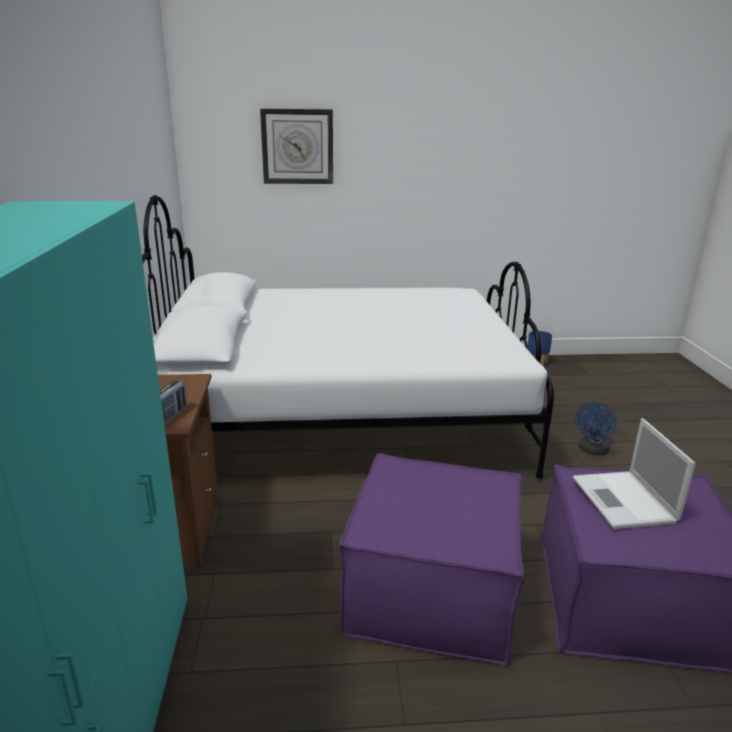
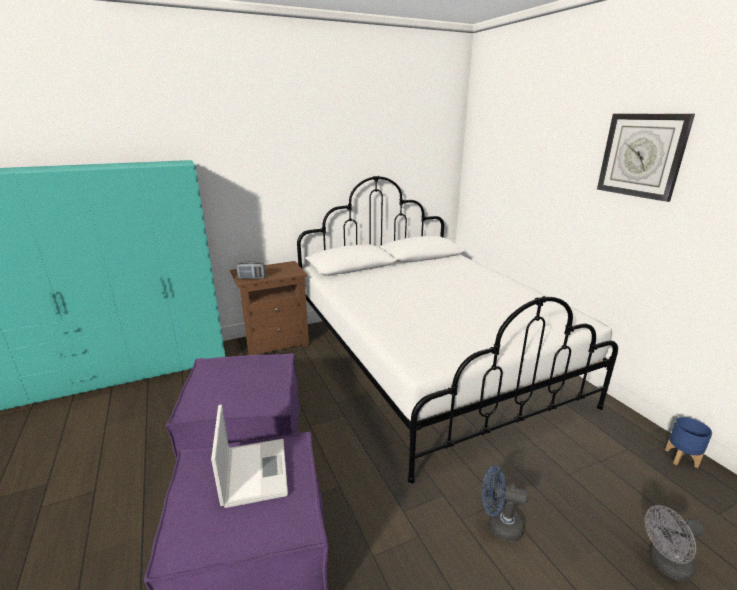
camera: 70 degrees right, 0 degrees up
(297, 146) = (522, 157): wall clock -> wall clock (642, 155)
(624, 501) = (254, 470): laptop -> laptop turned 105 degrees clockwise
(627, 405) = (665, 565): none -> grey fan

